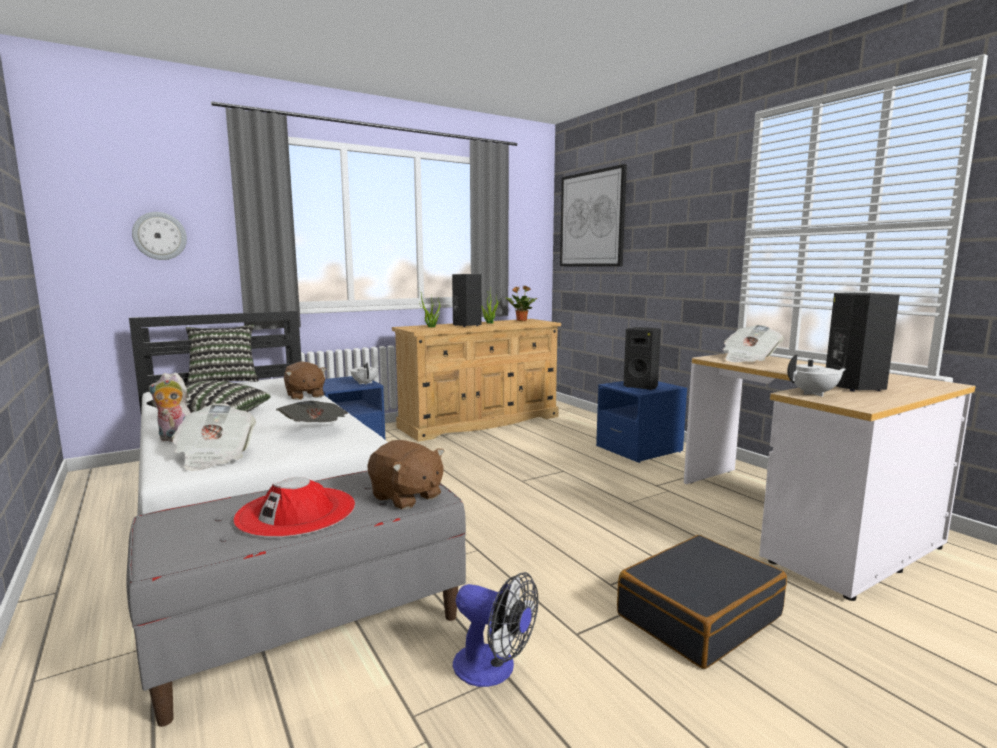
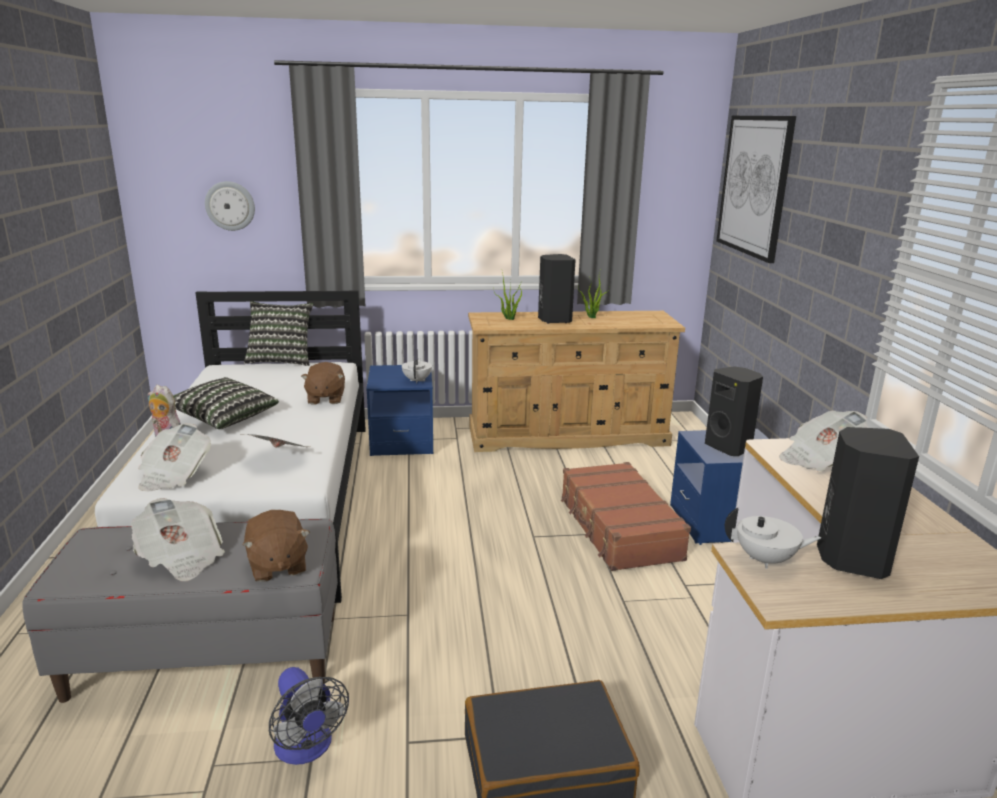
camera: 25 degrees right, 10 degrees up
(296, 512) = (181, 558): red hat -> newspaper
(521, 320) = (640, 315): potted plant -> none
(577, 465) = (618, 529): none -> brown suitcase

